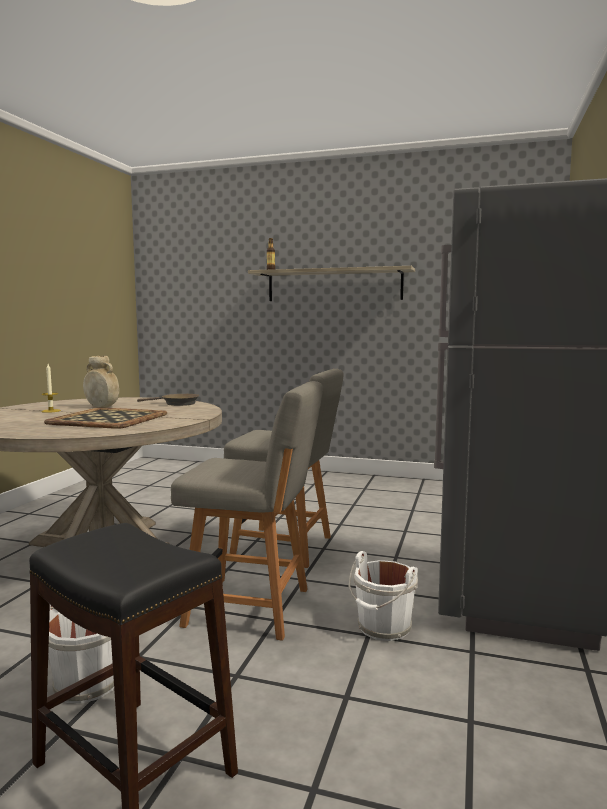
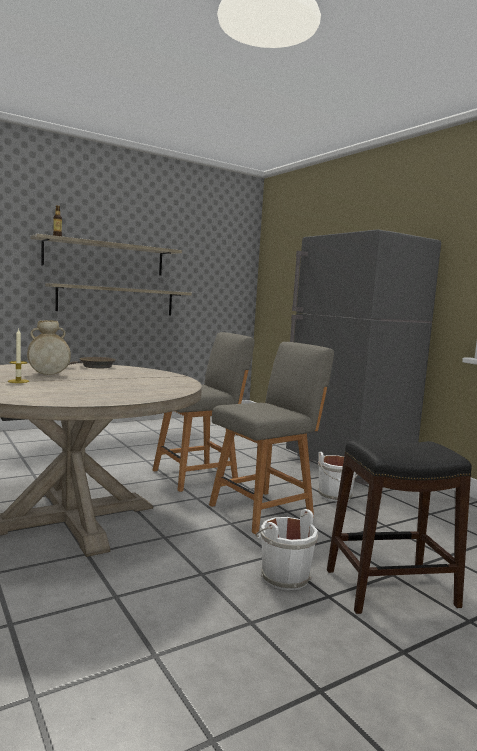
camera: 50 degrees left, 0 degrees up
(108, 419) = (116, 382): tray -> none
(348, 333) = (116, 300): none -> shelf

